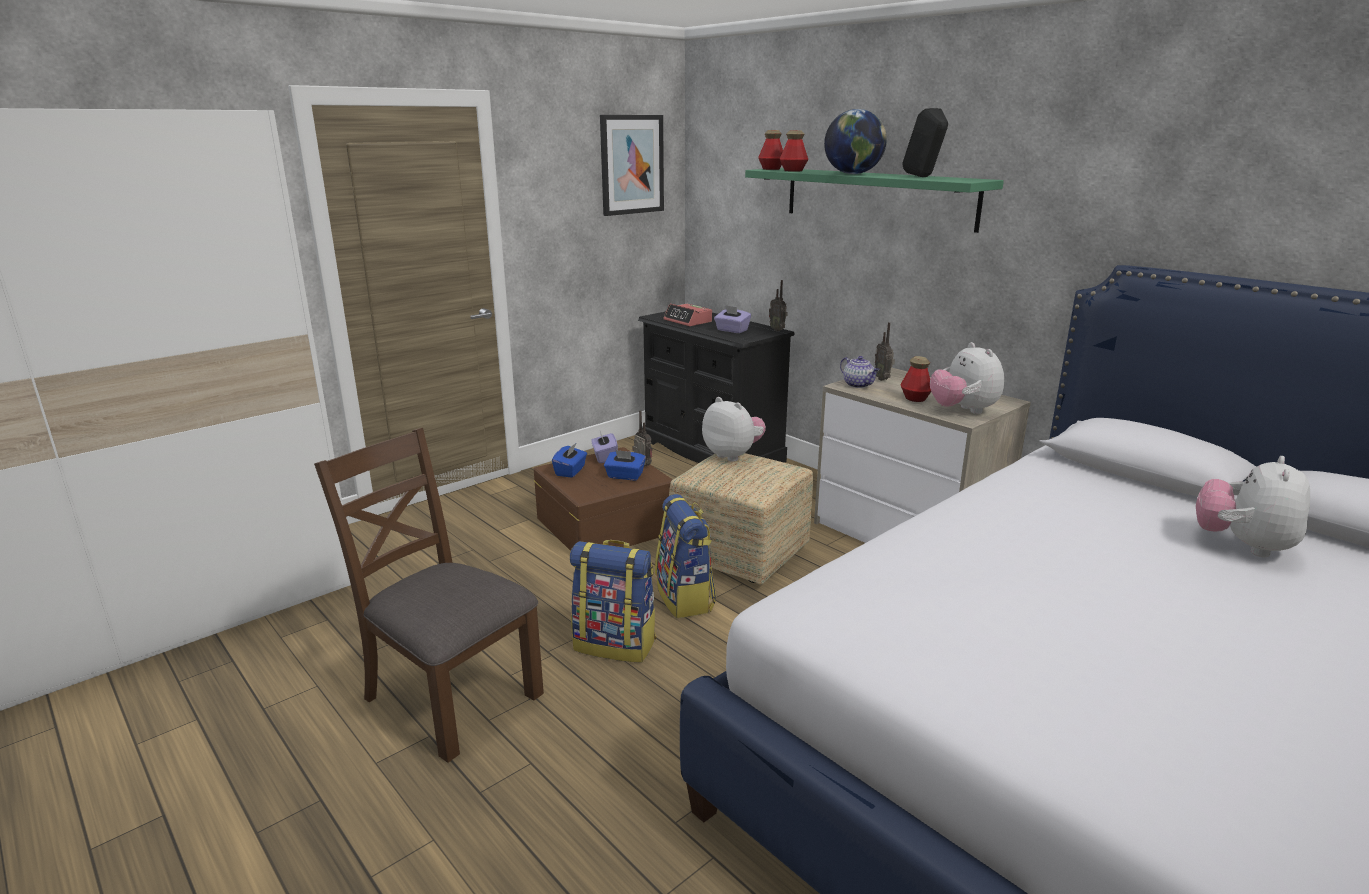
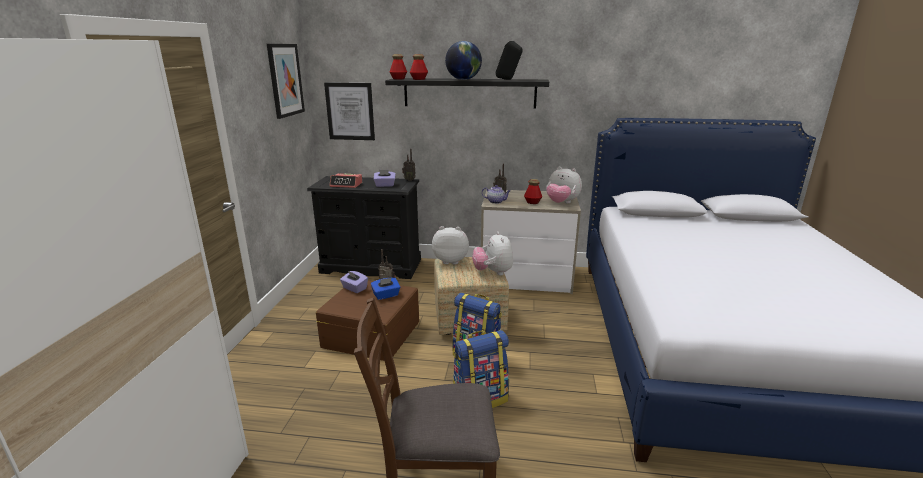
camera: 40 degrees left, 0 degrees up
(570, 471) = (347, 305): blue tissue box -> none
(725, 215) = (350, 111): none -> picture
(877, 197) = (469, 93): green shelf -> black shelf
(1242, 546) = (732, 232): plush toy -> plush toy (493, 272)

